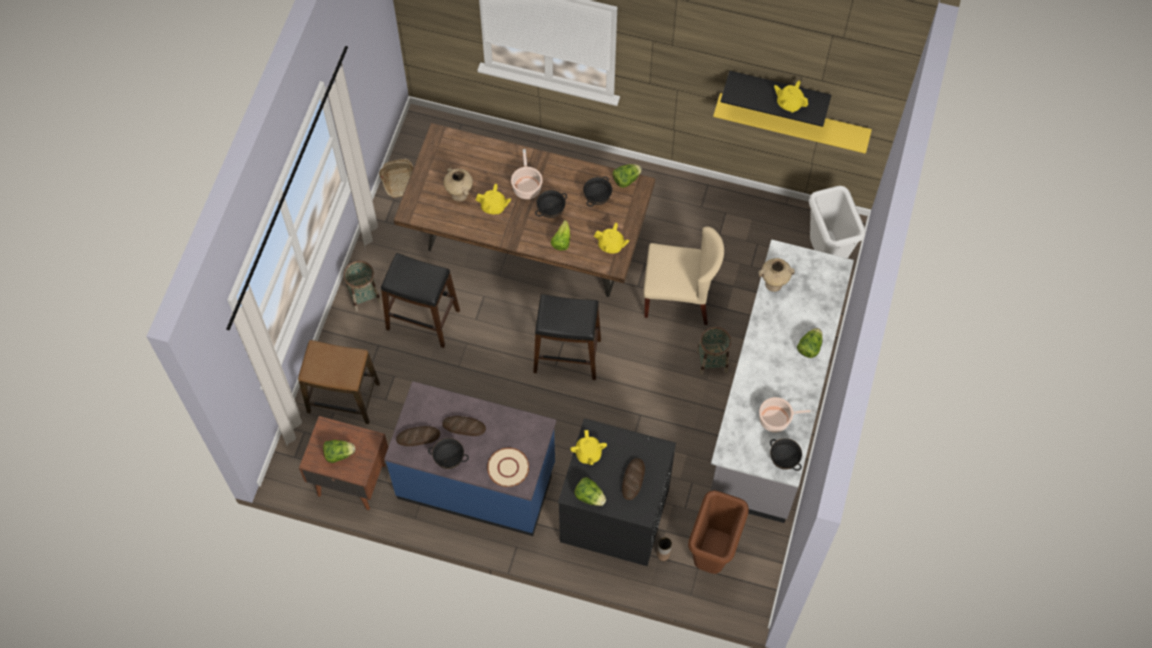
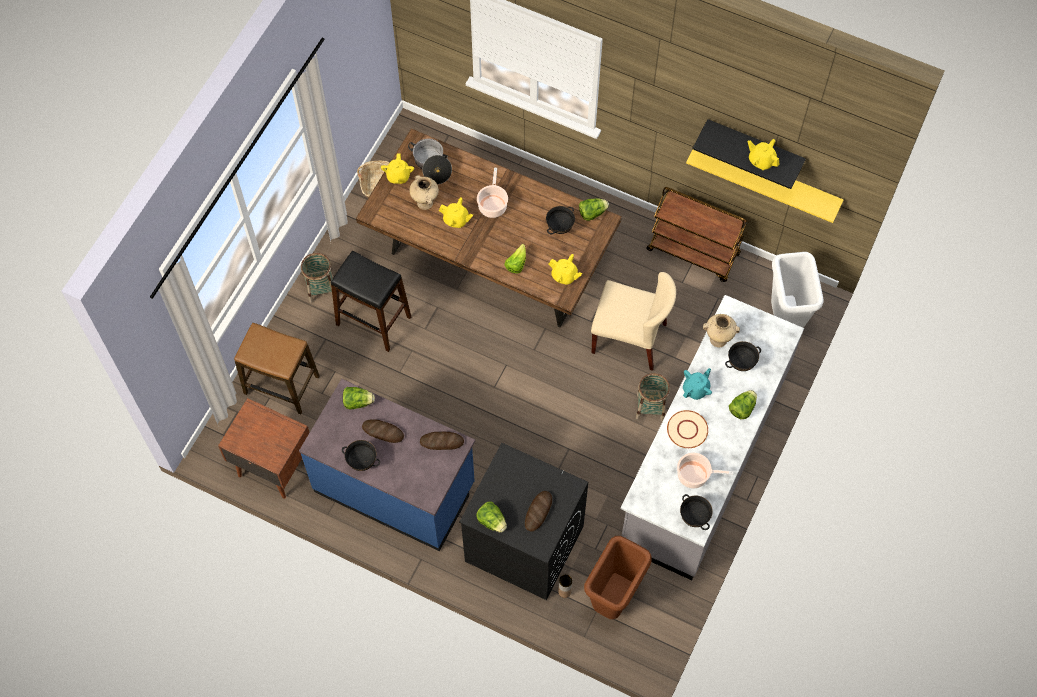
camera: 10 degrees right, 0 degrees up
(339, 454) = (259, 438): lettuce -> lettuce (358, 402)
(418, 437) = (336, 435): bread -> bread (442, 442)
(458, 156) = (431, 165): none -> cooking pot
(508, 467) = (418, 479): beige plate -> beige plate (687, 430)
(551, 211) = (511, 233): black bowl -> black bowl (741, 363)
(567, 356) = (507, 379): black stool -> none
(588, 453) = (499, 478): yellow teapot -> yellow teapot (398, 176)
(725, 203) = (694, 252): none -> brown cart
(761, 335) = (696, 389): none -> turquoise teapot

